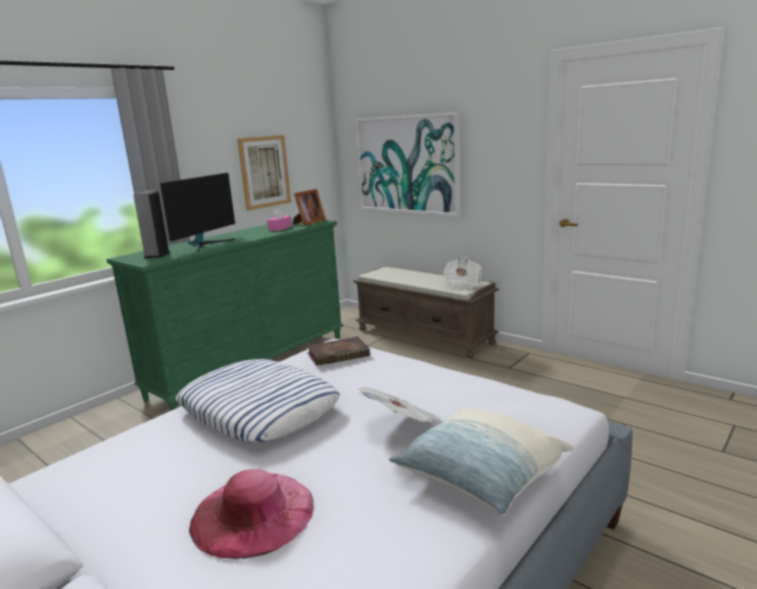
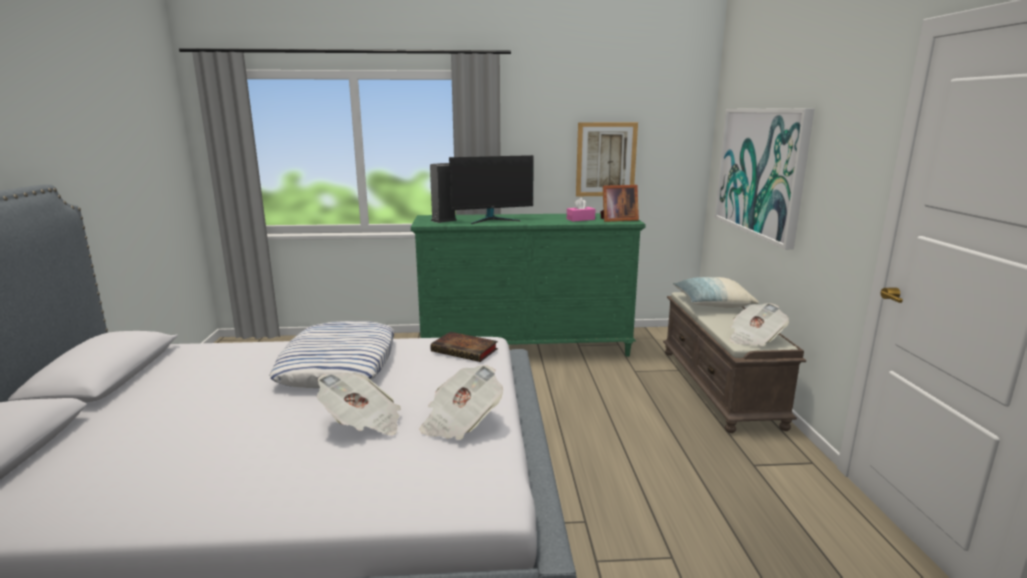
camera: 45 degrees right, 0 degrees up
(253, 513) = (193, 422): pink hat -> none
(455, 389) = (460, 422): none -> newspaper
(481, 476) = (311, 494): pillow -> pillow (712, 304)

